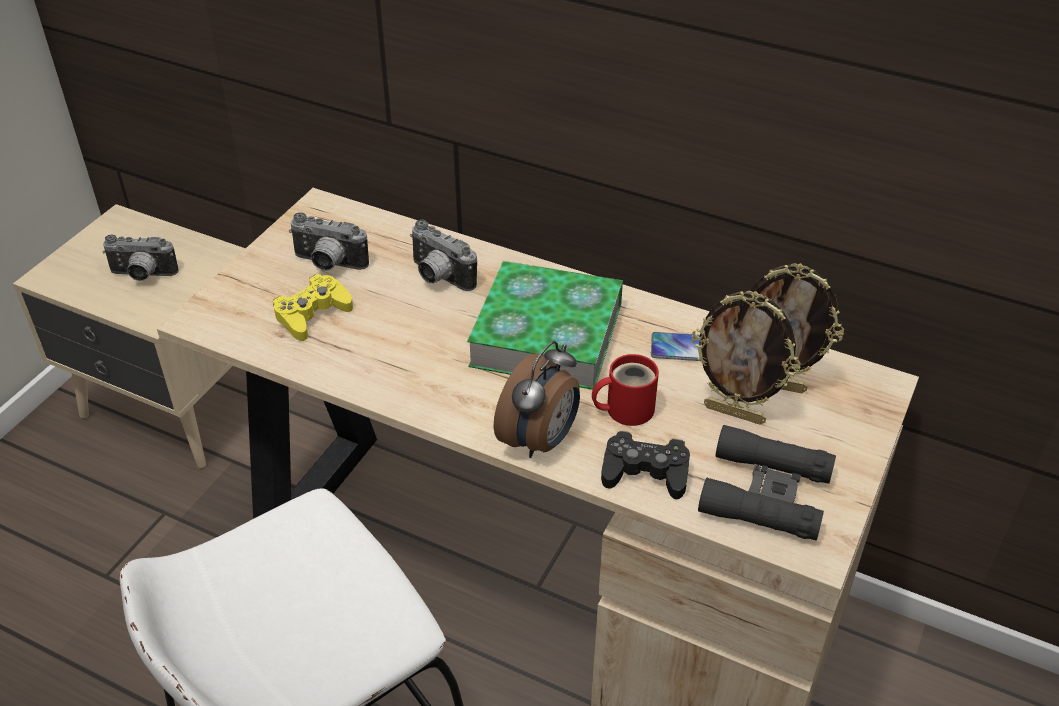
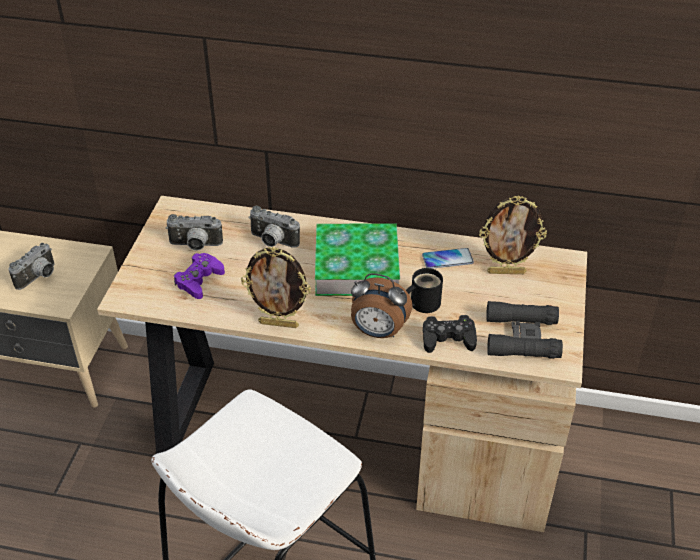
camera: 15 degrees left, 0 degrees up
(142, 276) = (39, 277): camera -> camera turned 45 degrees counterclockwise
(312, 314) = (199, 280): yellow game controller -> purple game controller
(540, 440) = (378, 332): alarm clock -> alarm clock turned 90 degrees clockwise
(625, 408) = (422, 303): red mug -> black mug
(735, 413) = (488, 293): picture frame -> picture frame (279, 324)

